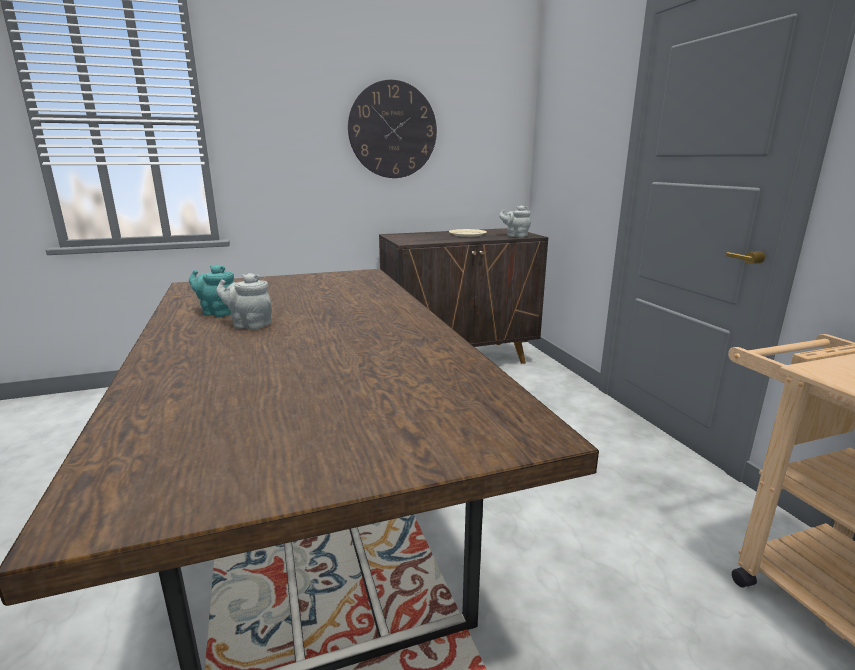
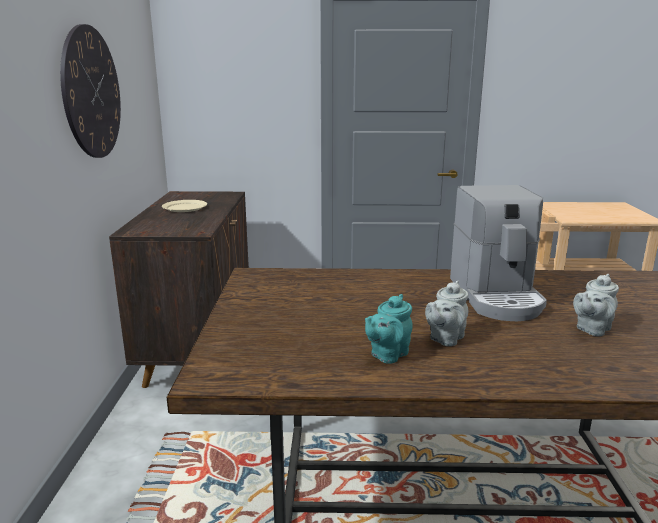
camera: 70 degrees left, 0 degrees up
(363, 337) = (496, 296): none -> coffee machine
(515, 236) = (223, 197): grey teapot -> grey teapot (592, 329)

